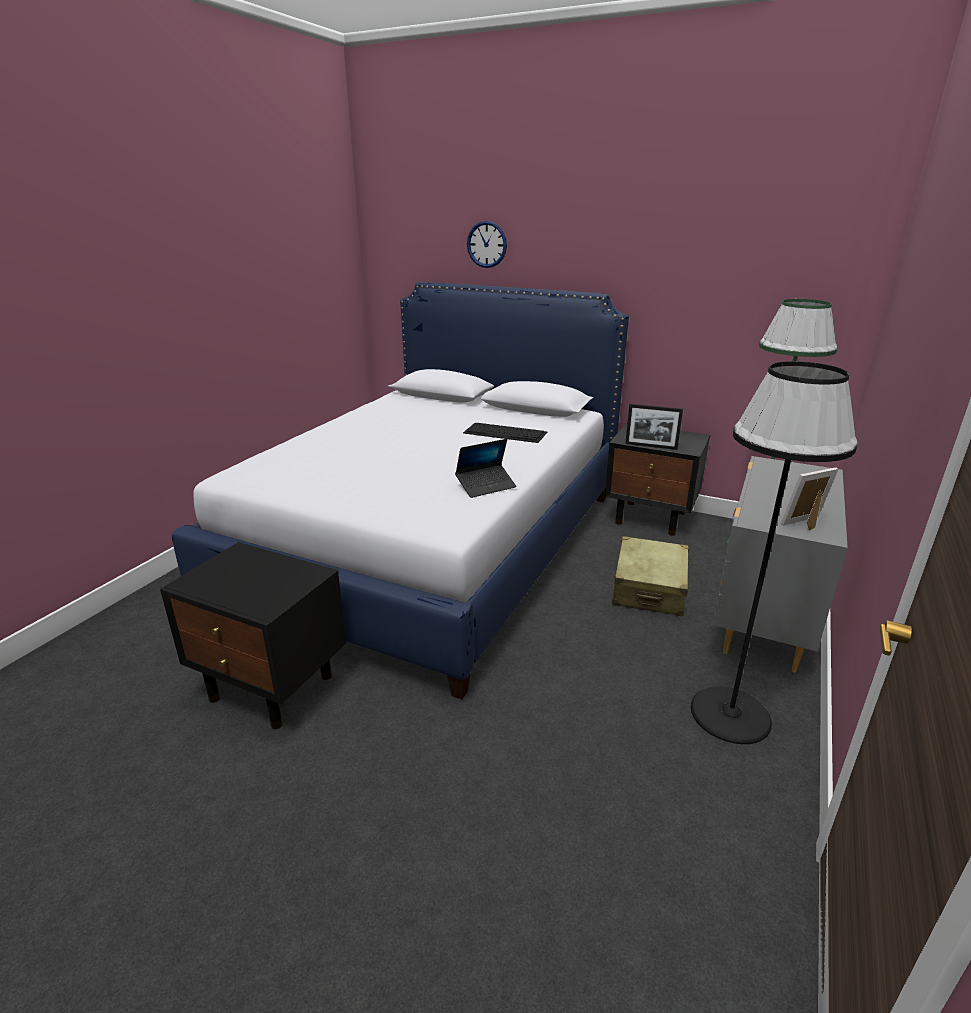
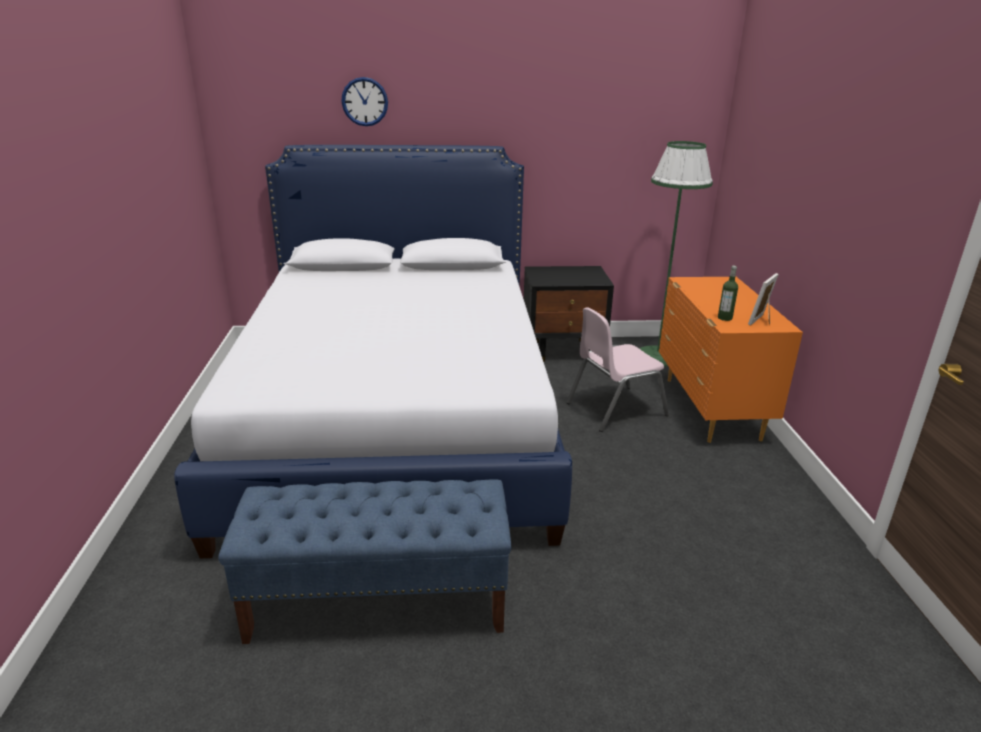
camera: 30 degrees left, 0 degrees up
(273, 688) = (379, 602): black nightstand -> blue bench
(486, 486) = (506, 343): laptop -> none
(506, 432) = (457, 292): keyboard -> none
(649, 588) = (615, 409): beige suitcase -> pink chair
(651, 446) = (568, 283): picture frame -> none
(730, 714) = (751, 484): black floor lamp -> none
(760, 511) = (725, 318): none -> bottle
(762, 619) = (710, 409): grey dresser -> orange dresser

